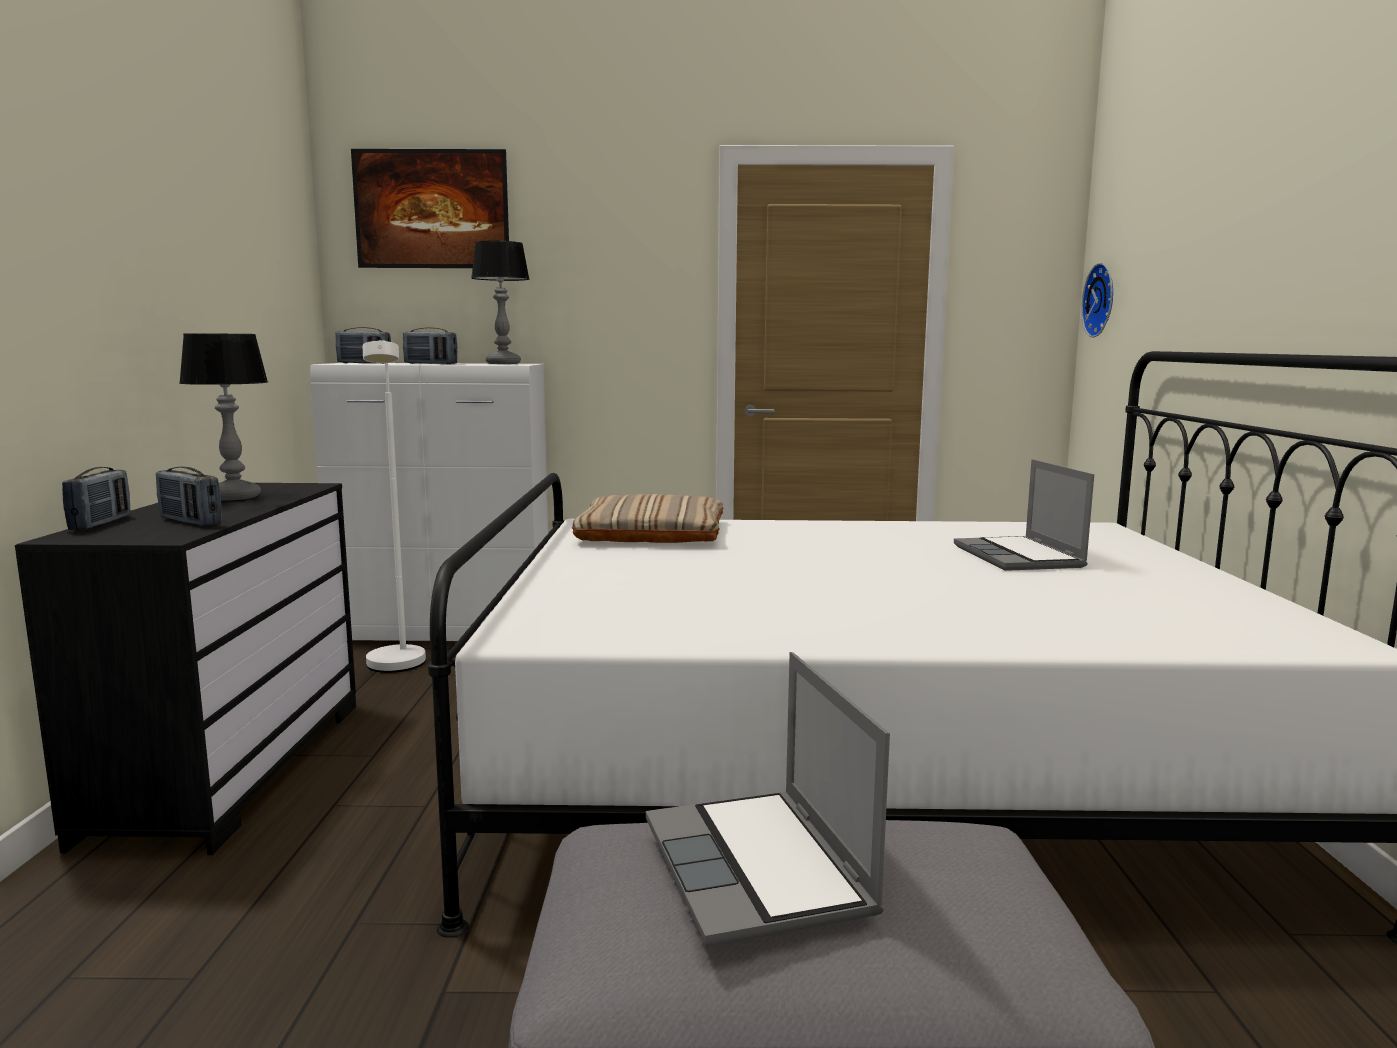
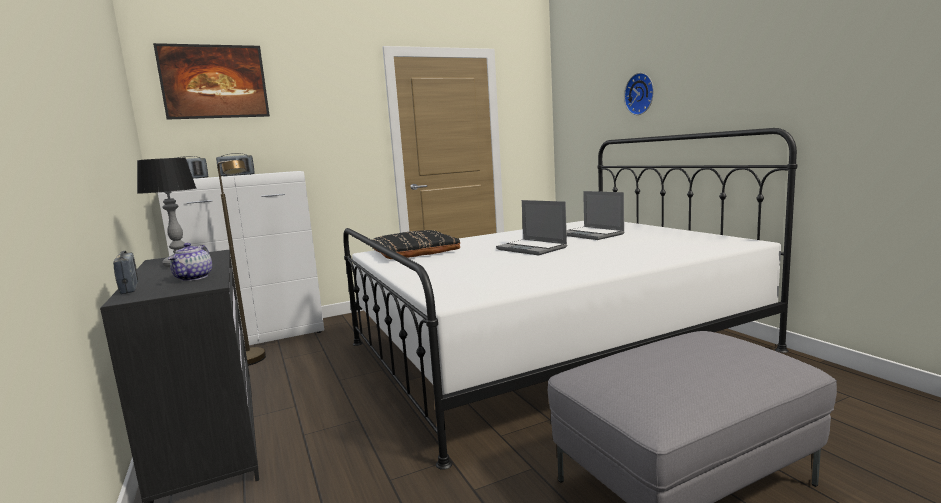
camera: 25 degrees left, 0 degrees up
(190, 522) = (194, 278): radio -> teapot
(398, 668) = (252, 362): white floor lamp -> brown floor lamp
(503, 363) = (278, 172): table lamp -> none
(651, 533) = (414, 251): beige pillow -> black pillow
(760, 869) = (669, 361): laptop -> laptop (533, 248)
(1102, 300) = (568, 120): wall clock -> wall clock (641, 94)

